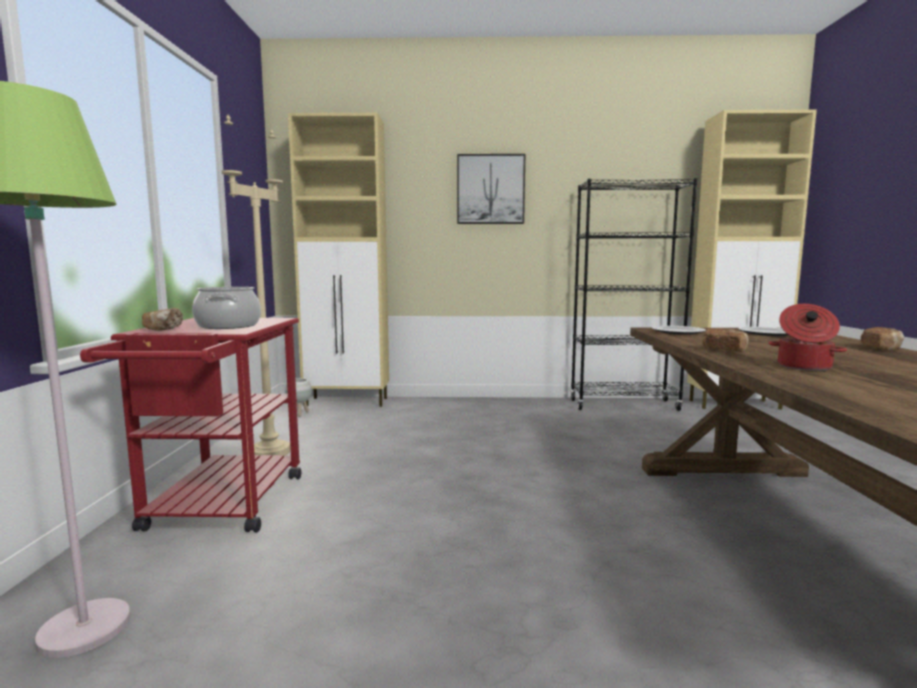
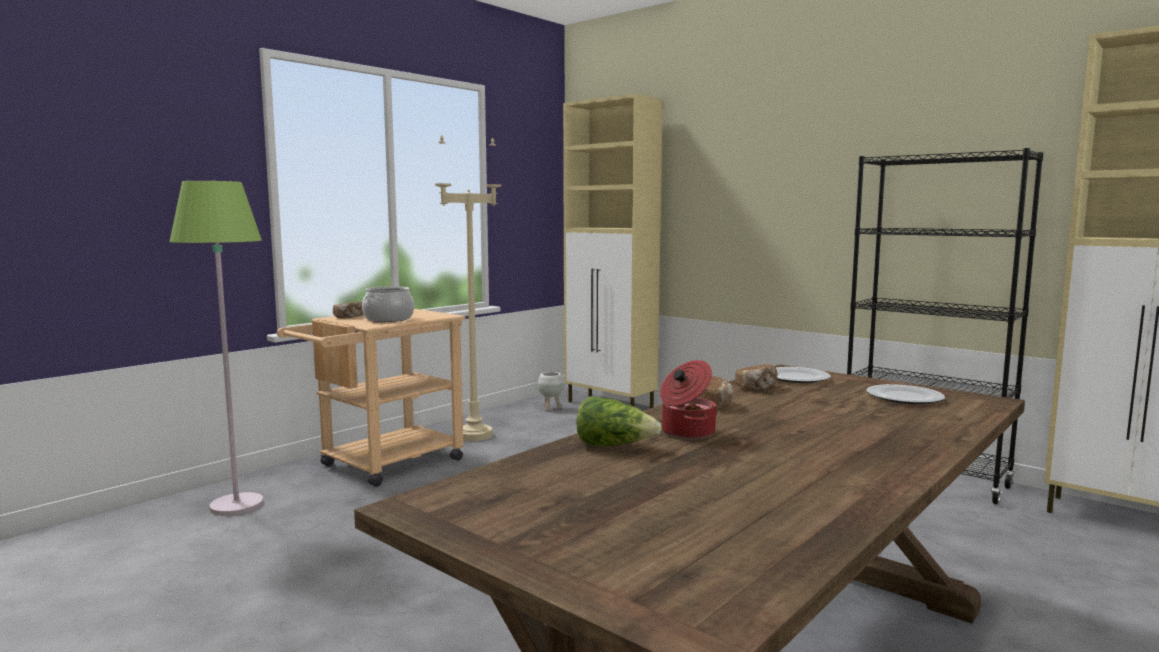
camera: 40 degrees right, 0 degrees up
(220, 508) = (382, 465): red cart -> beige cart
(490, 189) = (774, 168): picture -> none
(825, 383) = (614, 446): none -> lettuce
(882, 348) = (928, 440): bread -> bread (757, 388)

